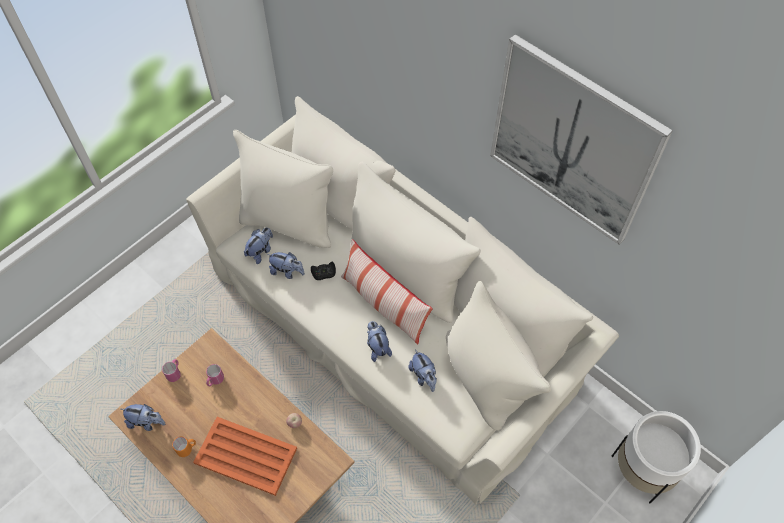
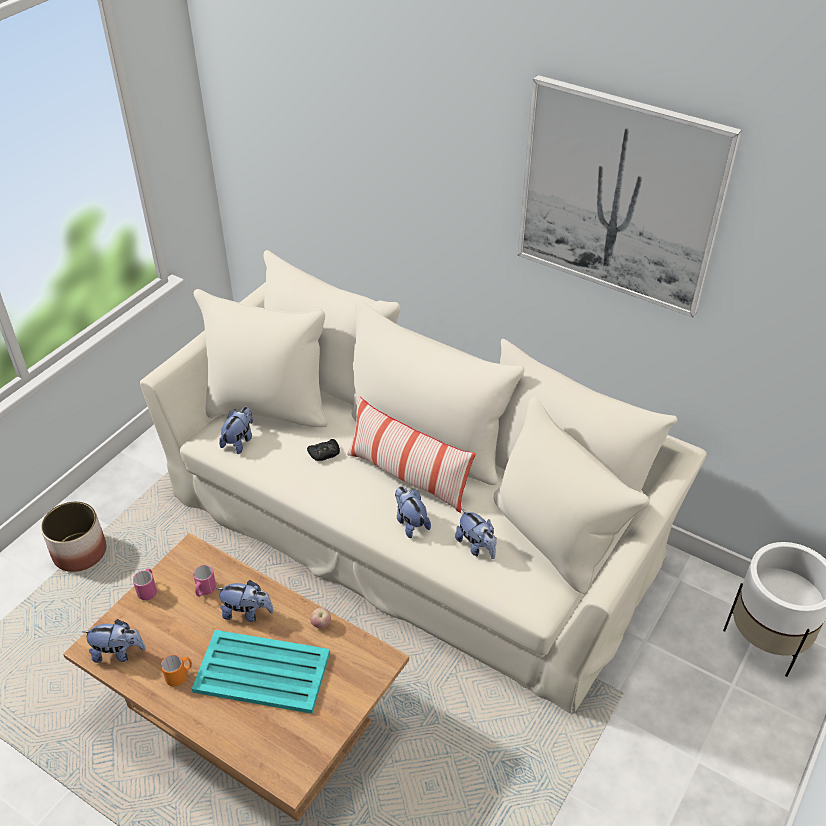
camera: 10 degrees left, 15 degrees down
(139, 309) = (79, 552): none -> planter
(245, 455) = (261, 671): orange tray -> turquoise tray
(287, 272) = (278, 458): plush toy -> plush toy (247, 612)

